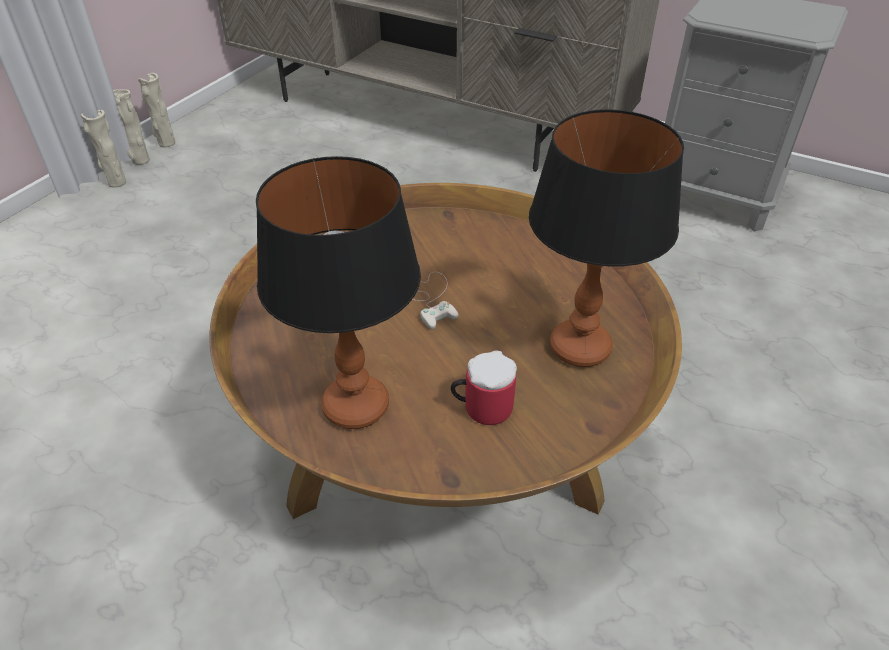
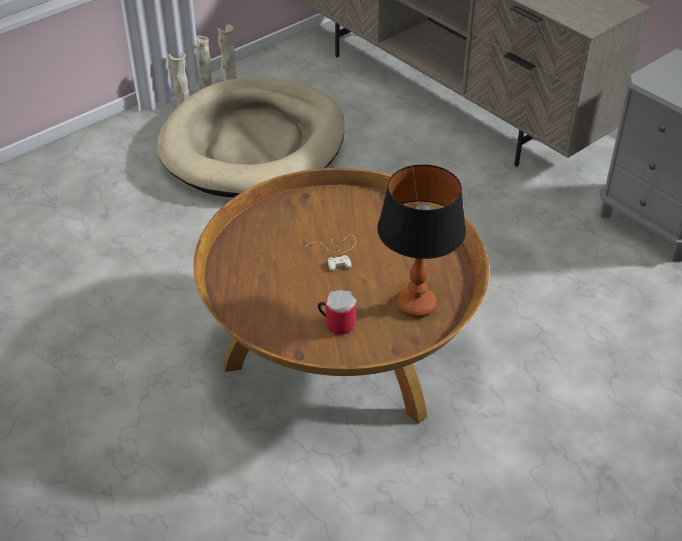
camera: 20 degrees right, 0 degrees up
(223, 207) = (254, 144): none -> beige dog bed
(355, 405) = (265, 303): table lamp -> none

